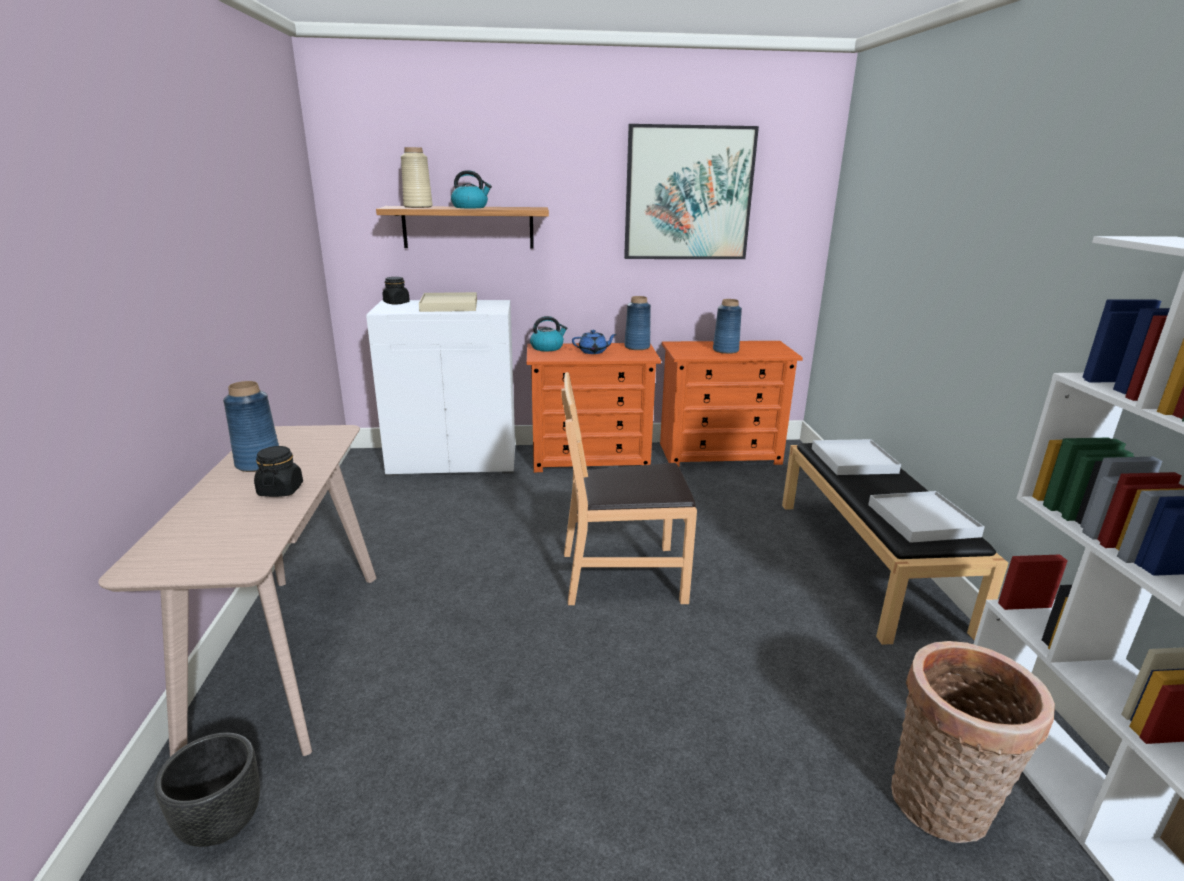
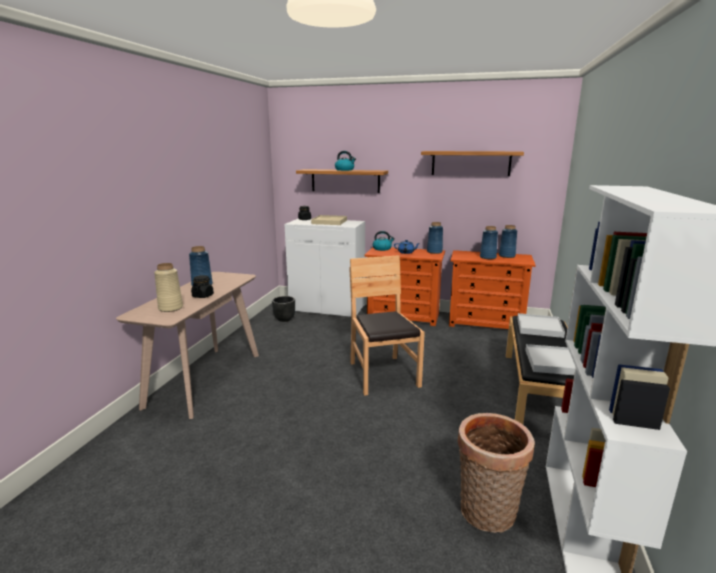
camera: 20 degrees right, 5 degrees down
(220, 824) = (145, 435): black planter -> black planter (284, 319)
(418, 207) = (318, 169): beige vase -> beige vase (170, 308)
(623, 575) = (383, 375): brown chair -> brown chair turned 60 degrees clockwise
(688, 194) = (470, 163): picture -> shelf
(749, 345) = (507, 256): none -> blue vase

